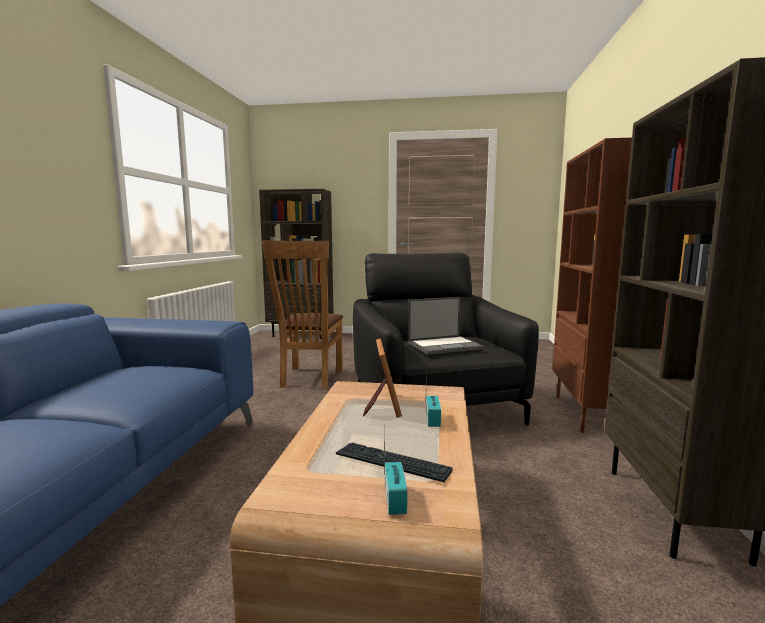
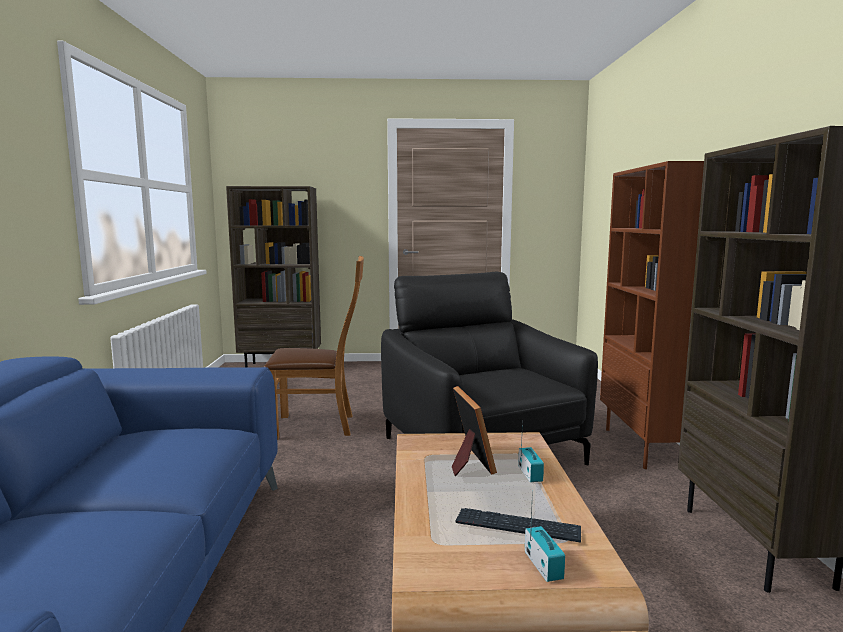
camera: 10 degrees left, 0 degrees up
(309, 379) = (320, 426): brown chair -> brown chair turned 90 degrees counterclockwise
(445, 345) = (498, 382): laptop -> none

